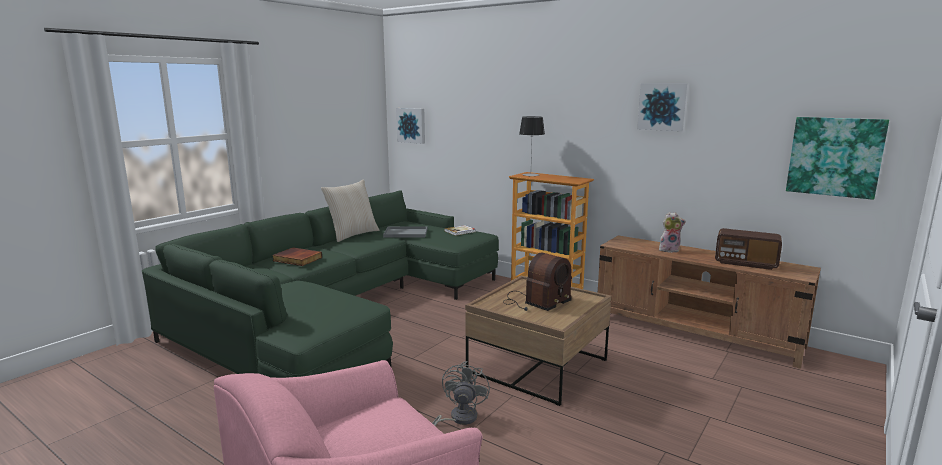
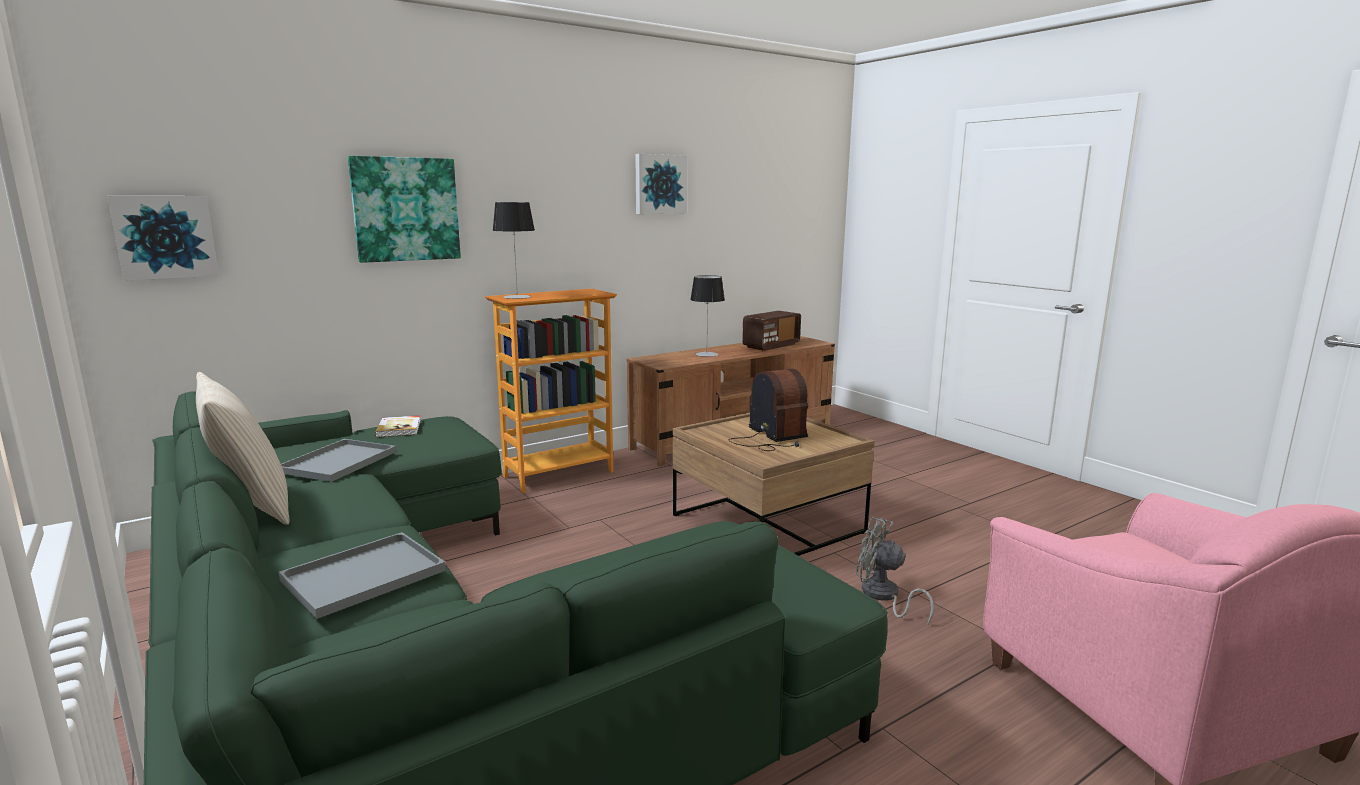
camera: 70 degrees left, 0 degrees up
(296, 259) = (361, 577): book -> grey tray
(669, 250) = (706, 354): plush toy -> table lamp
(835, 156) = (797, 229): picture -> picture (405, 209)

